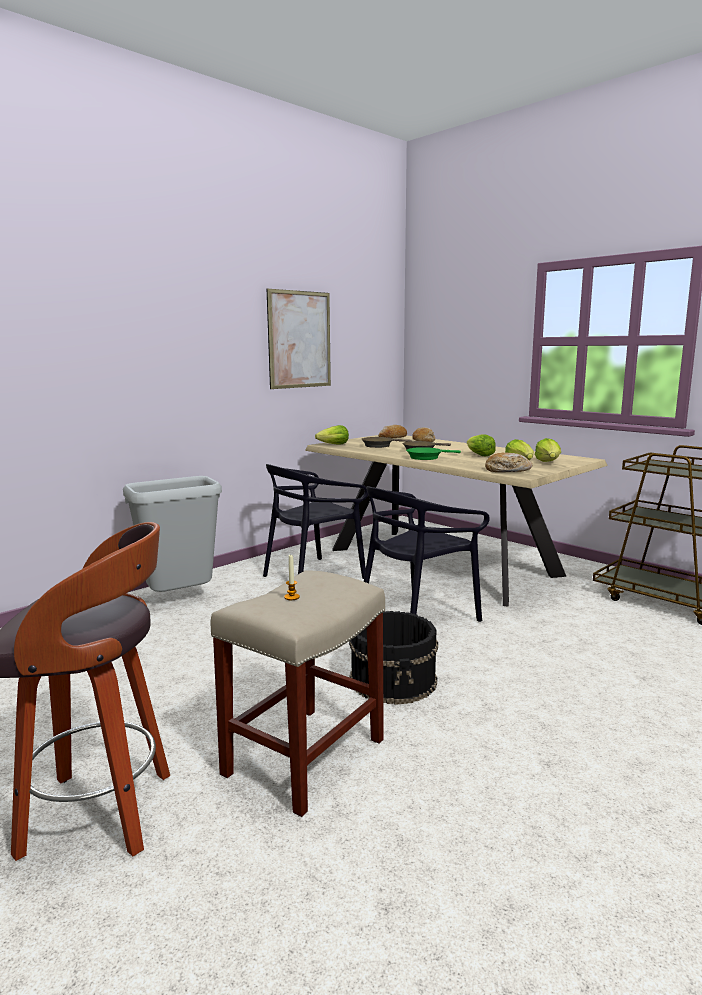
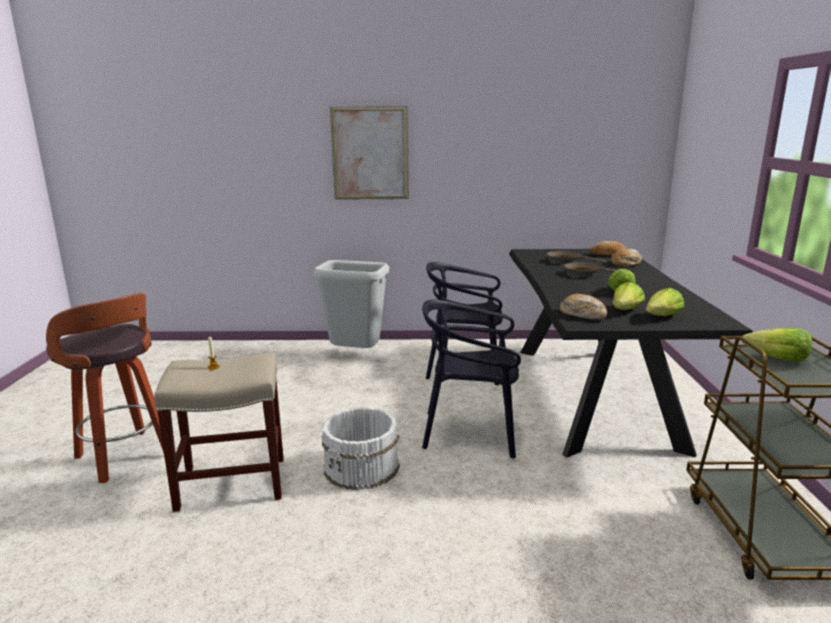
camera: 45 degrees right, 5 degrees up
(299, 339) = (521, 147): picture -> picture (370, 153)
(333, 445) = (530, 253): lettuce -> lettuce (776, 359)
(394, 680) = (362, 467): black bucket -> white bucket
(427, 457) = (561, 283): green frying pan -> none
(442, 562) = (593, 394): beige dining table -> black dining table

